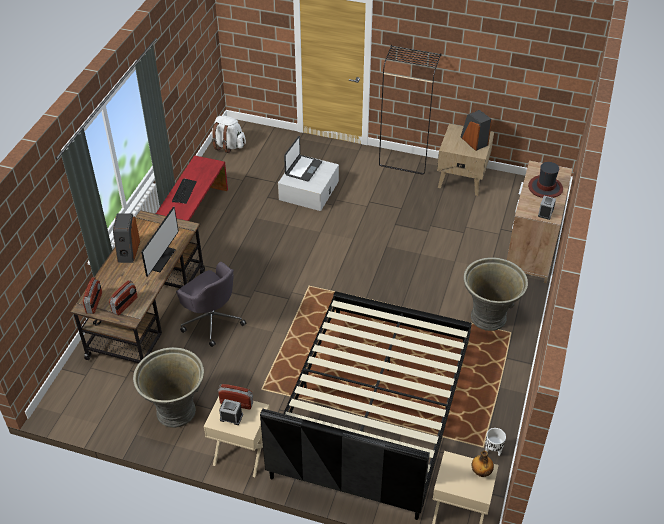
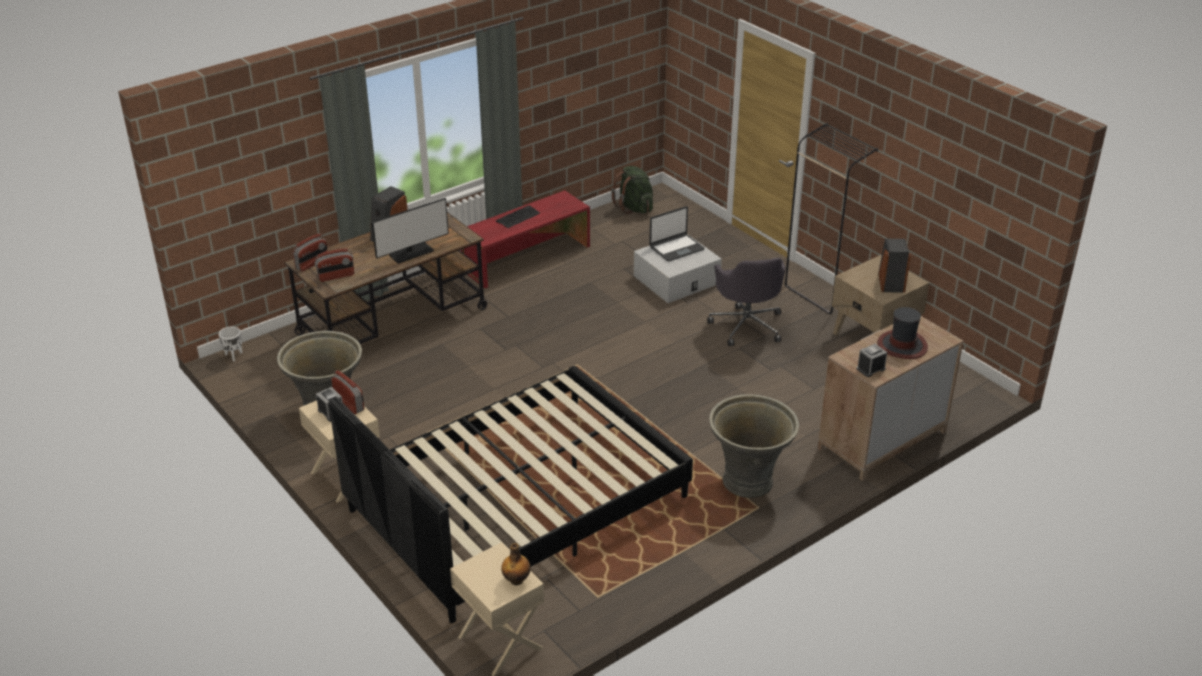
camera: 35 degrees right, 10 degrees down
(212, 320) = (446, 352): grey office chair -> grey office chair (747, 325)
(228, 146) = (634, 208): white backpack -> green backpack
(493, 451) = (605, 606): white planter -> white planter (233, 356)

